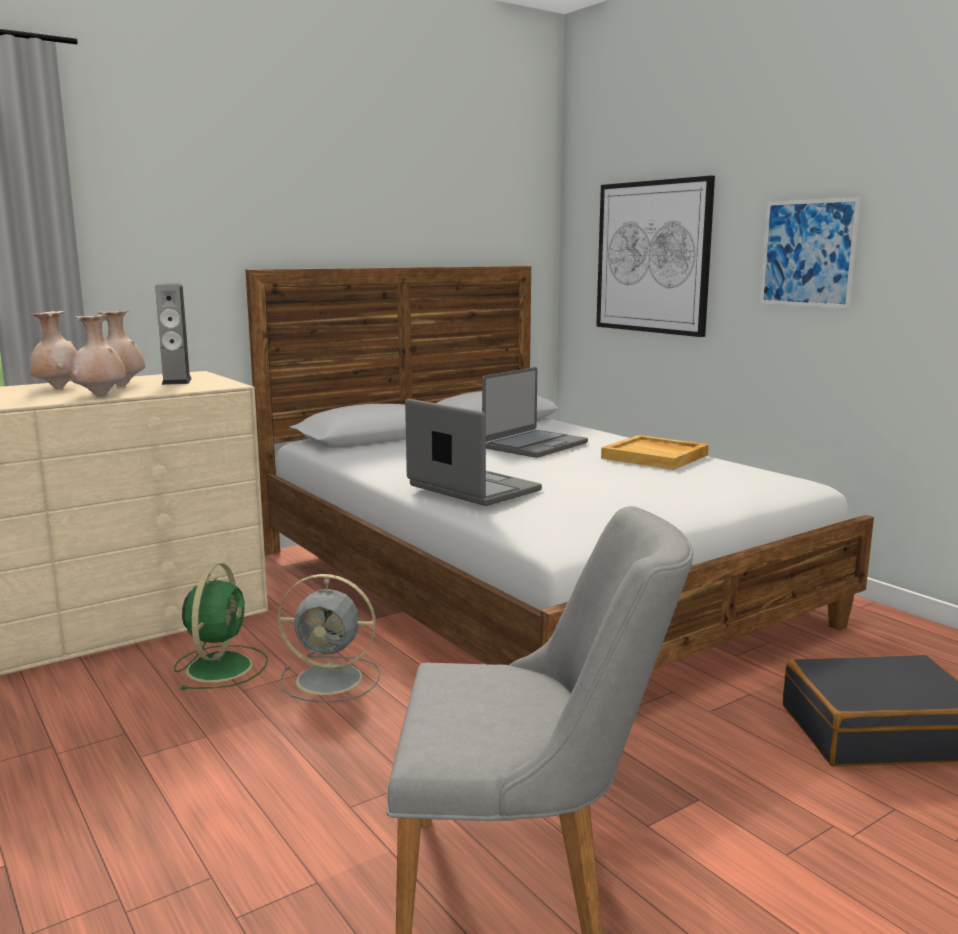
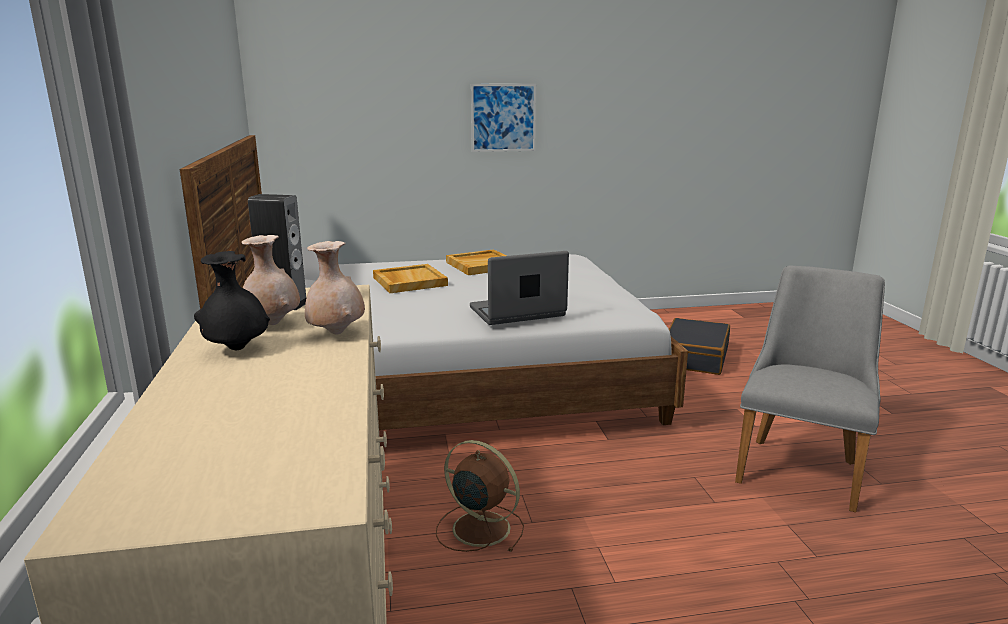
camera: 65 degrees left, 5 degrees up
(58, 388) = (237, 349): beige vase -> black vase
(220, 666) = (479, 528): green fan -> brown fan
(332, 679) = (541, 481): grey fan -> none
(534, 445) = (409, 281): laptop -> beige tray
(652, 257) = (367, 122): picture -> none

